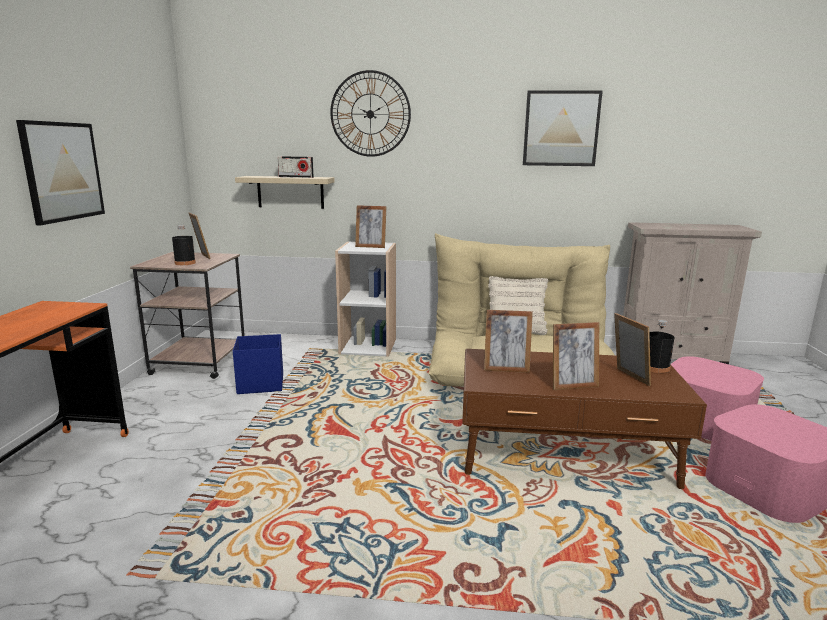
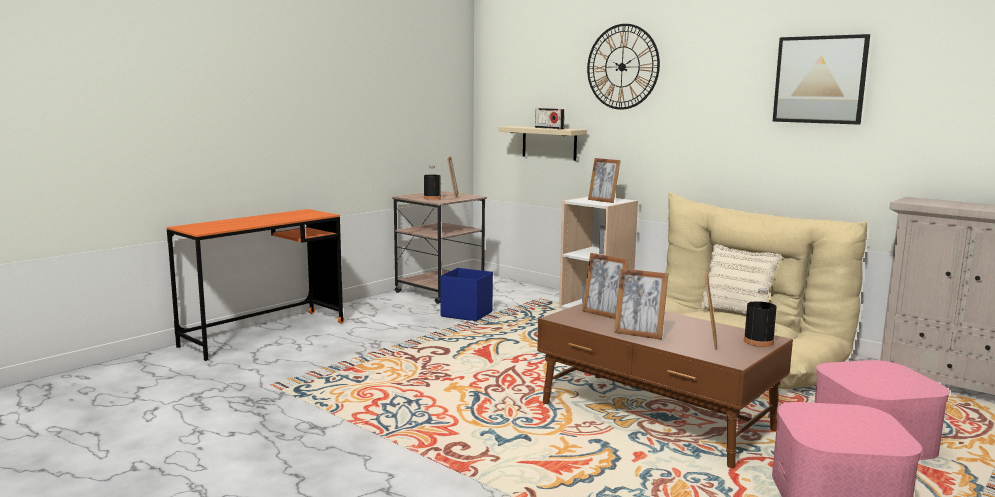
camera: 35 degrees right, 5 degrees down
(62, 171) = (343, 116): picture -> none

